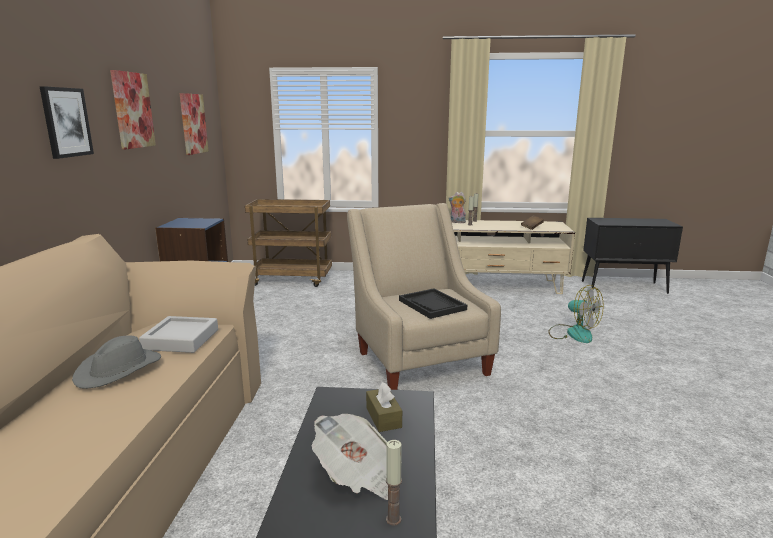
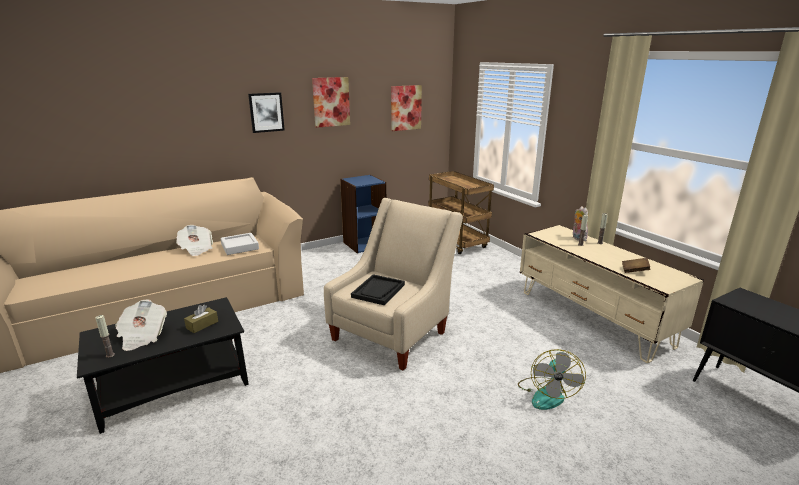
camera: 55 degrees right, 5 degrees up
(119, 370) = (196, 249): grey hat -> newspaper

